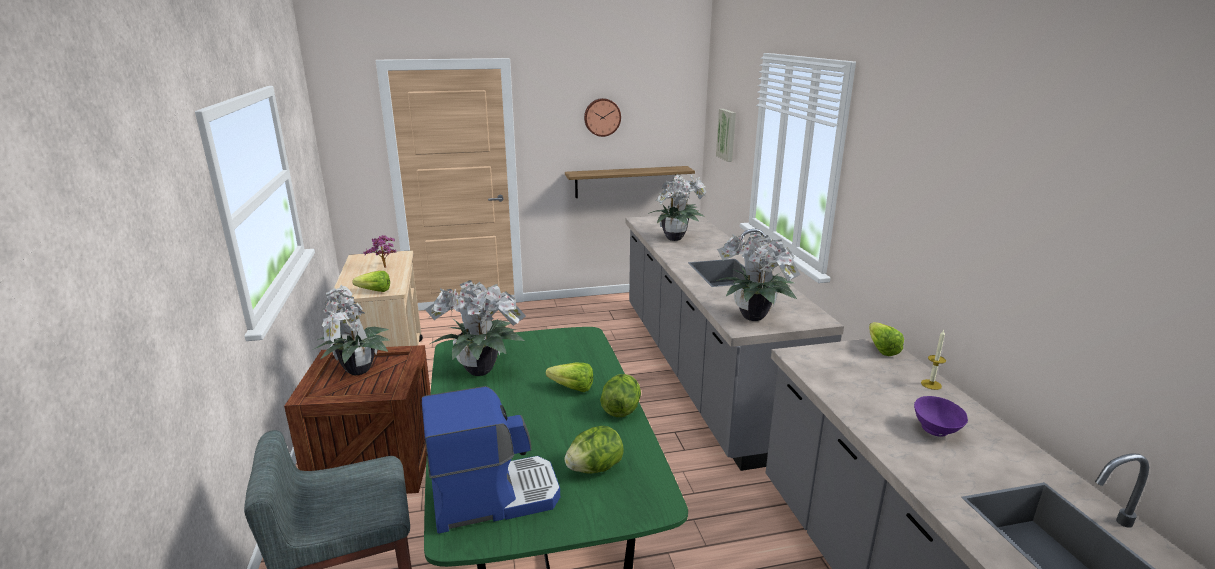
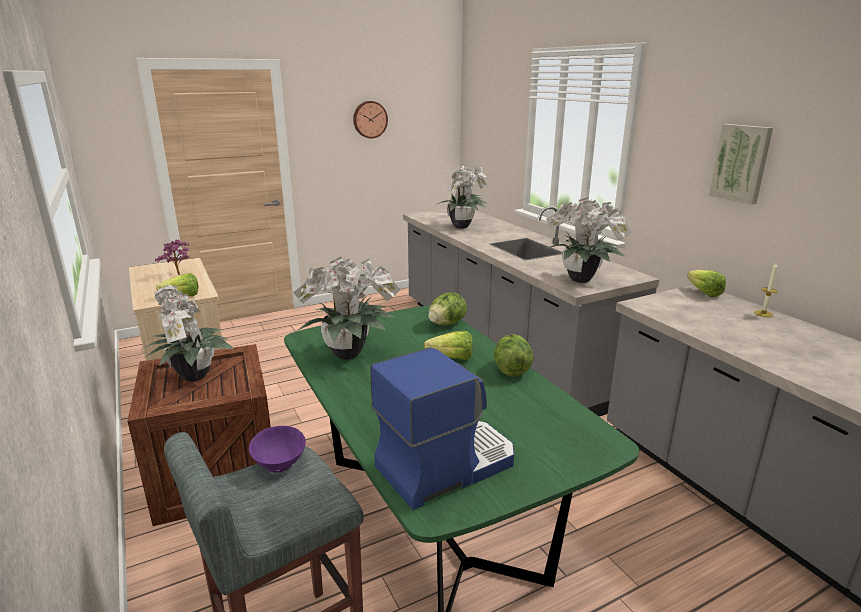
camera: 15 degrees left, 0 degrees up
(595, 468) = (525, 423): lettuce -> lettuce (446, 324)
(626, 182) = (394, 182): shelf -> none
(727, 135) = (491, 131): picture -> picture (741, 163)
(935, 430) = (797, 346): purple bowl -> purple bowl (279, 465)

